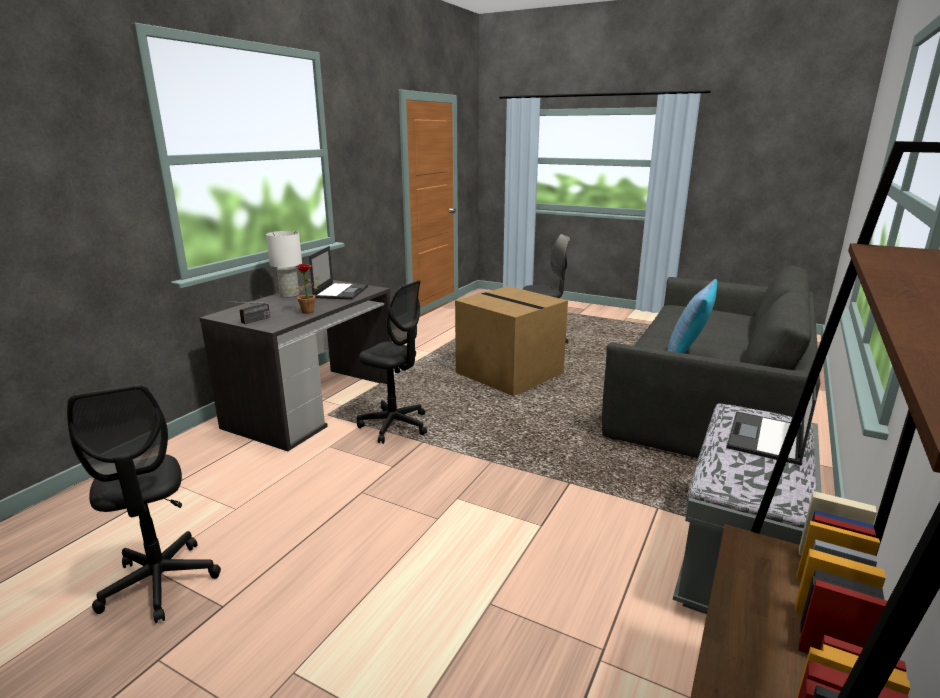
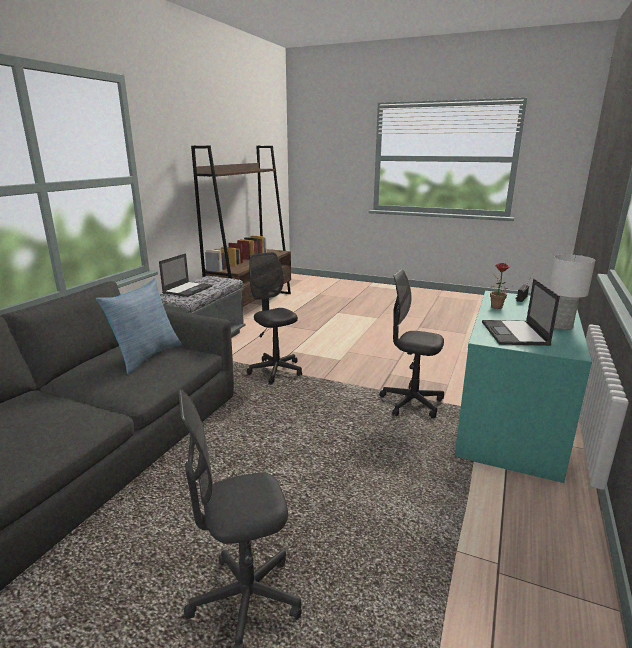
camera: 175 degrees right, 0 degrees up
(160, 583) = (452, 330): black office chair -> black office chair (275, 371)
(313, 404) = (511, 422): grey desk -> turquoise desk
(511, 373) = (309, 490): cardboard box -> none

